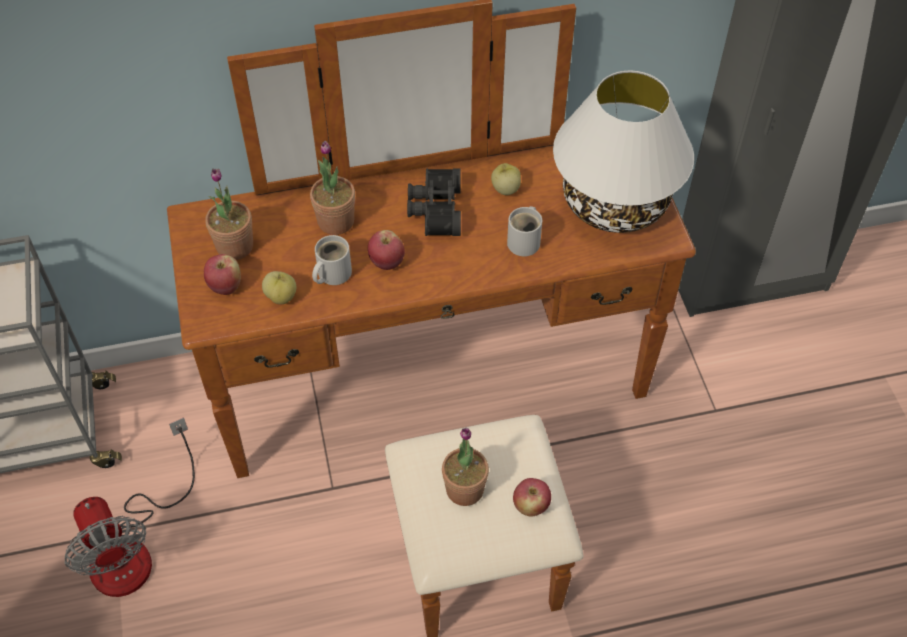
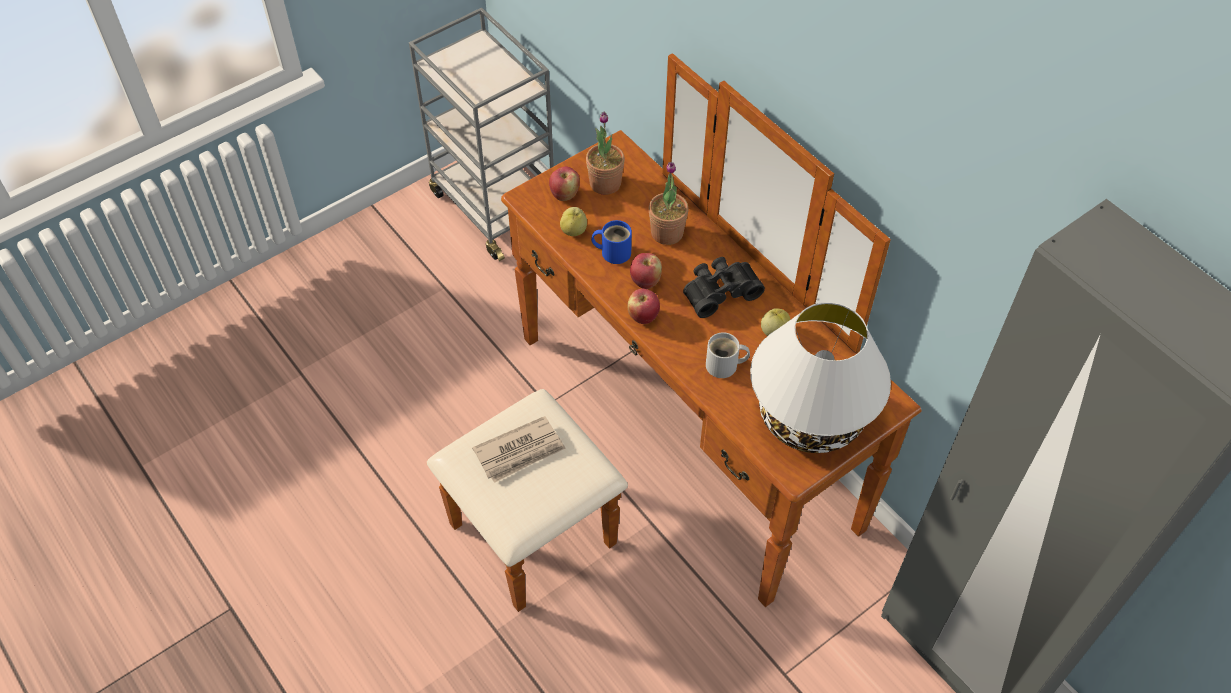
camera: 65 degrees right, 0 degrees up
(134, 547) = (438, 304): fan -> none
(331, 273) = (613, 251): white mug -> blue mug
(464, 489) = (520, 451): potted plant -> newspaper
(530, 506) = (527, 503): apple -> apple (643, 316)

